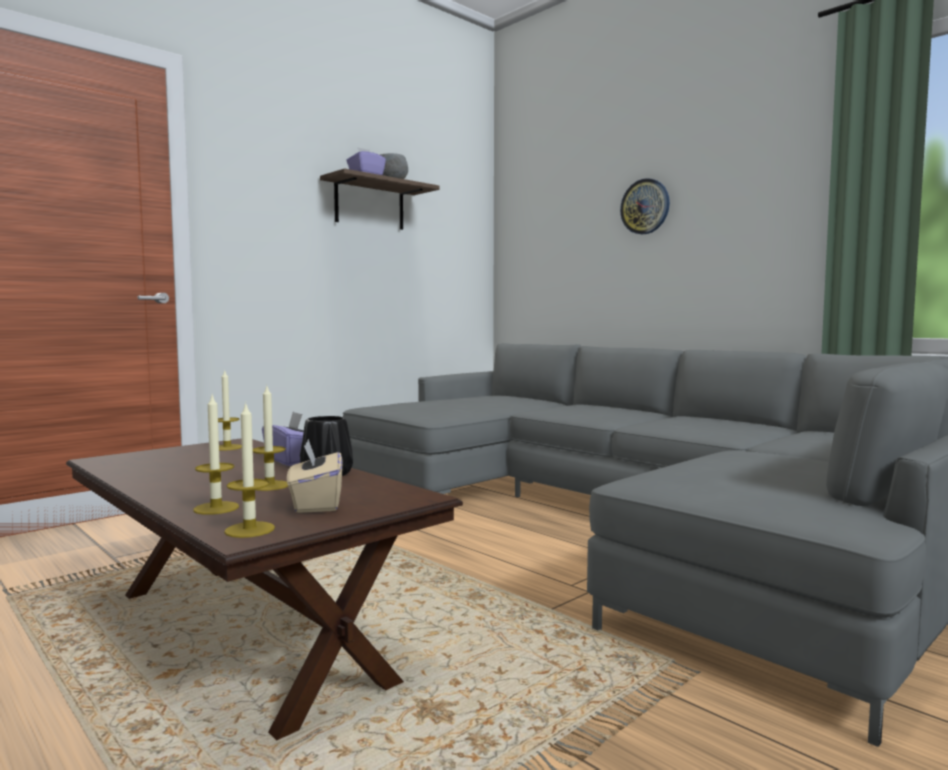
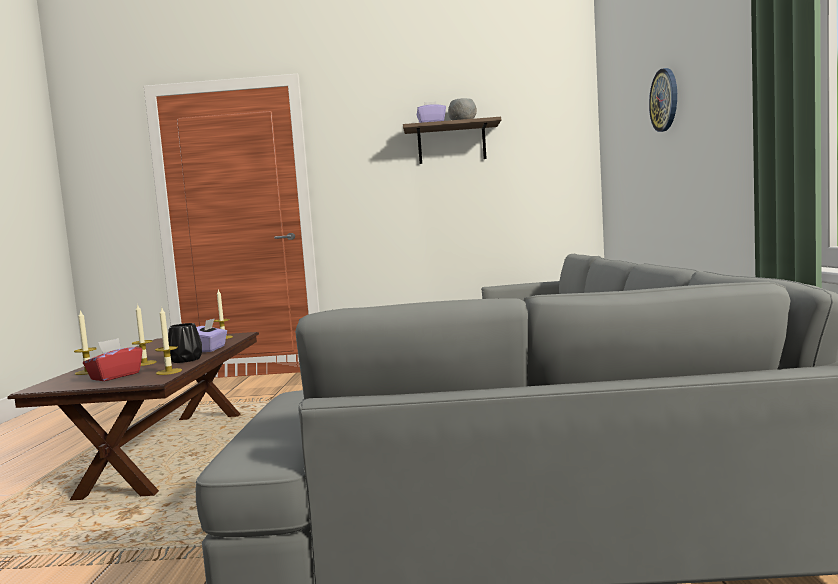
camera: 45 degrees right, 0 degrees up
(249, 530) = (53, 384): candle -> candle (169, 372)
(316, 504) = (115, 376): beige tissue box -> red tissue box

